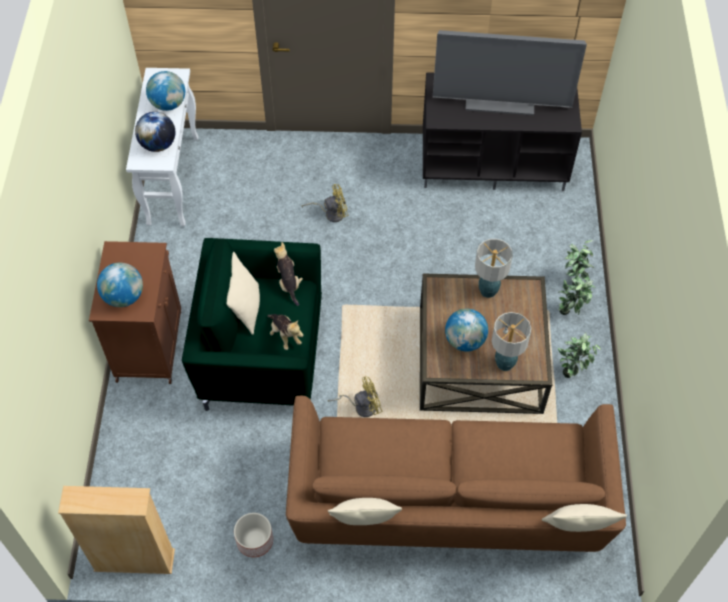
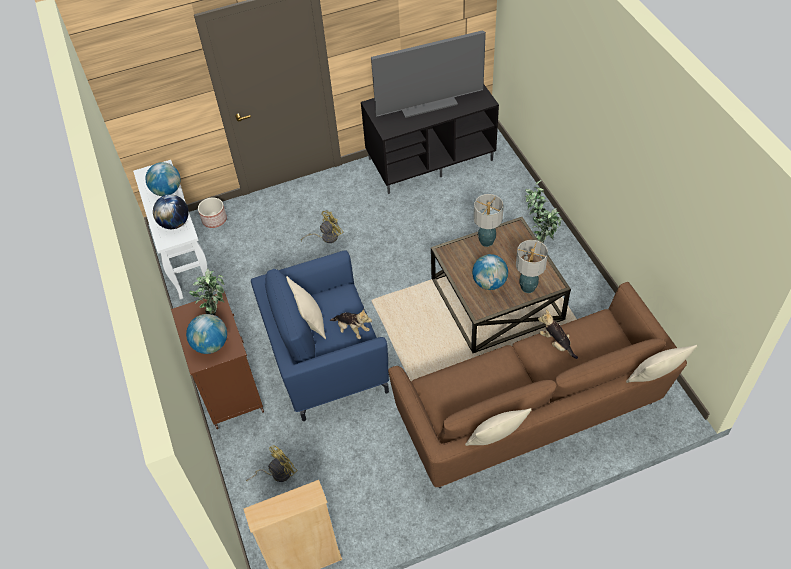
camera: 20 degrees left, 5 degrees down
(254, 541) = (396, 504): planter -> planter (214, 220)
(261, 353) = (326, 360): green armchair -> blue armchair
(288, 283) = (333, 290): plush toy -> plush toy (556, 343)
(361, 406) = (426, 368): yellow fan -> yellow fan (277, 473)
(572, 370) = (568, 281): potted plant -> potted plant (215, 309)

